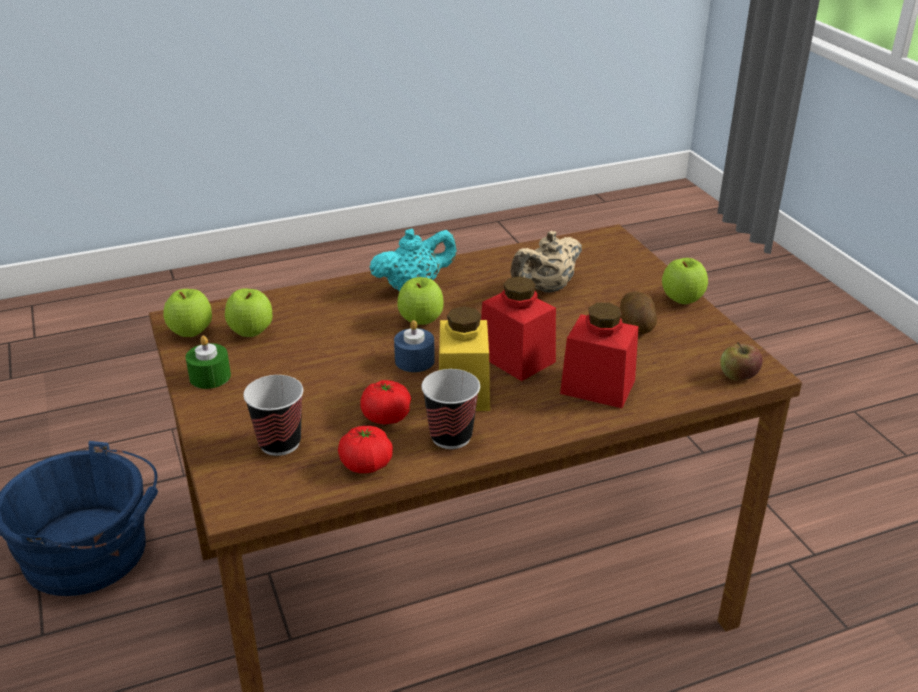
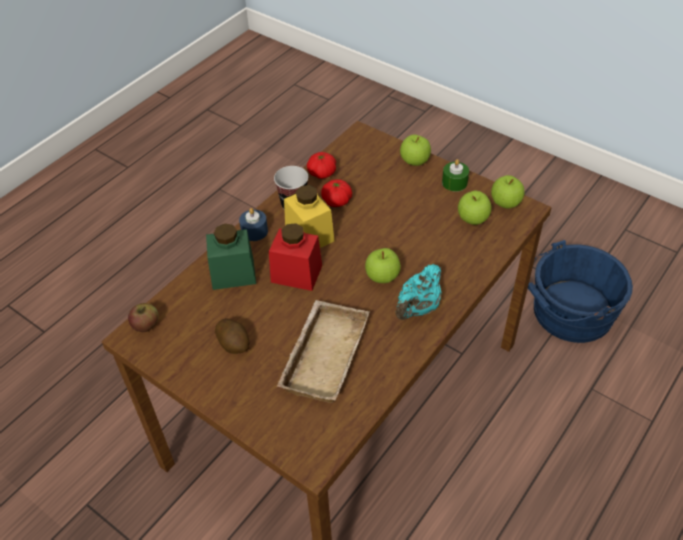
camera: 150 degrees right, 15 degrees up
(279, 443) = (374, 165): cup -> none
(414, 360) = (356, 243): blue candle -> blue candle (254, 231)
(546, 288) = (322, 354): beige teapot -> beige tray
(597, 387) = (233, 274): red jar -> green jar
(682, 300) = (211, 392): apple -> apple (414, 162)

